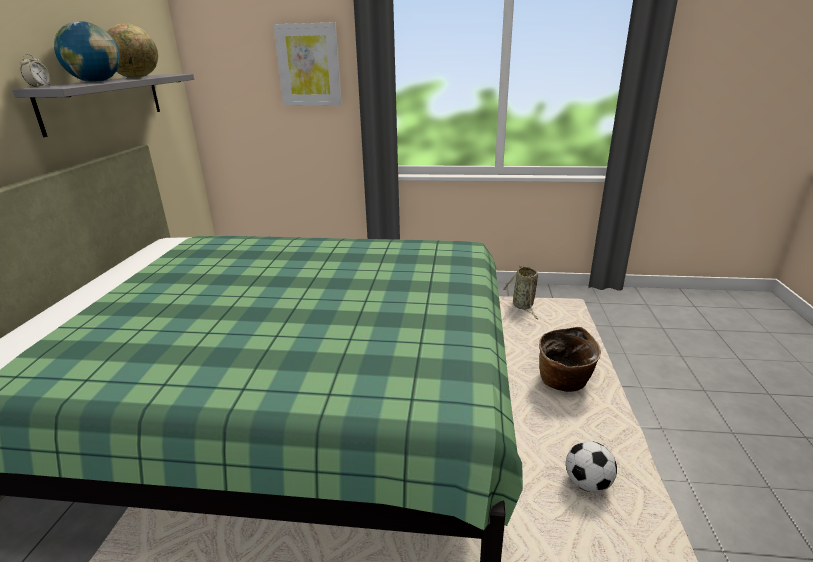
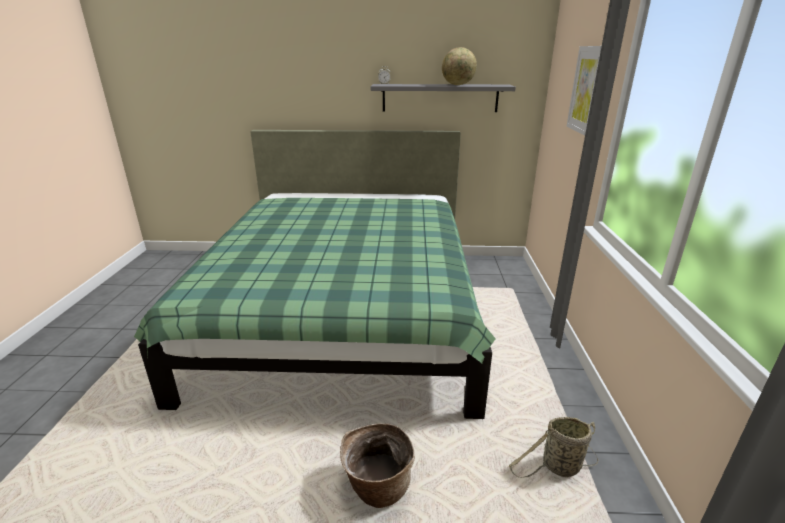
camera: 85 degrees right, 0 degrees up
(96, 82) = (417, 85): globe -> none
(587, 483) = (229, 477): football -> none

